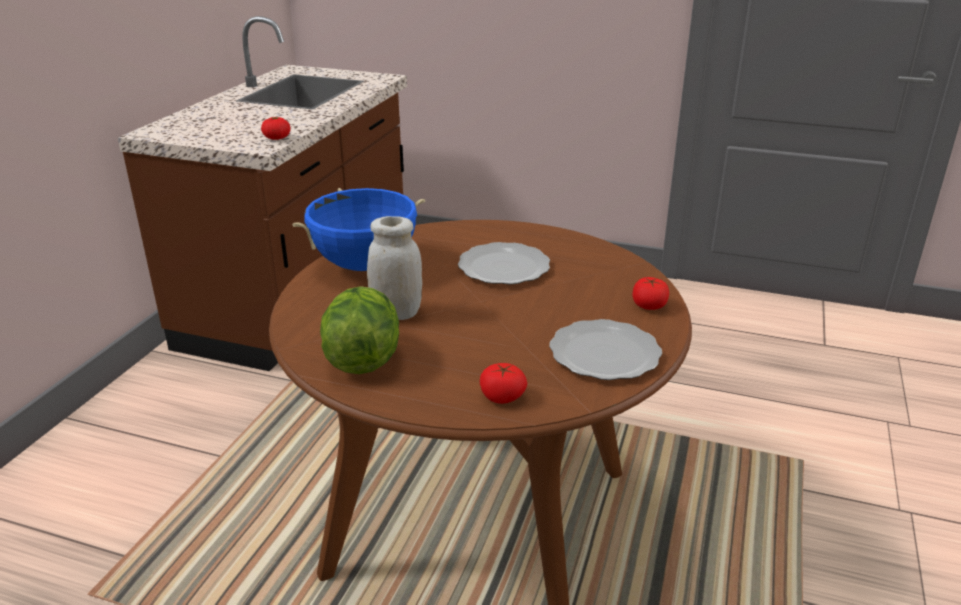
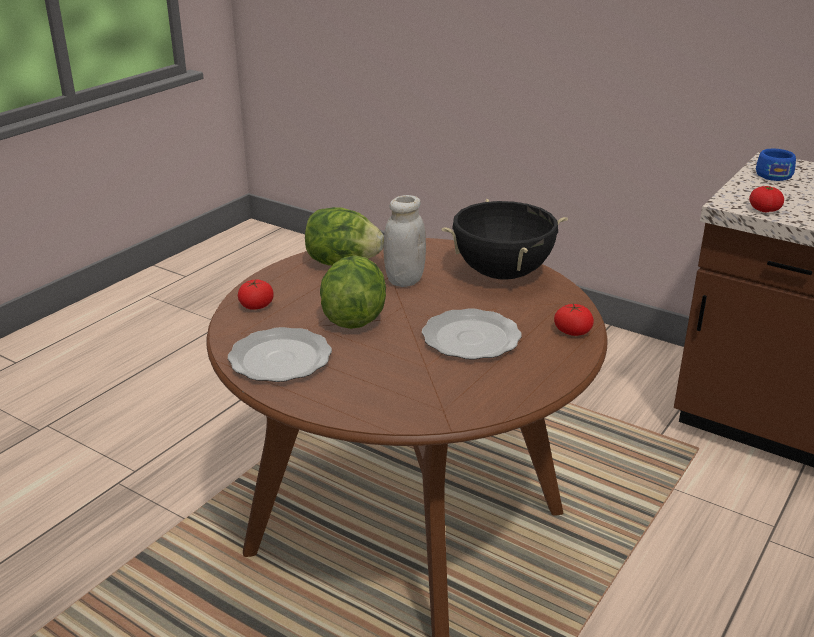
camera: 105 degrees right, 0 degrees up
(186, 134) = (772, 174): none -> blue cup
(364, 265) = (502, 274): blue cooking pot -> black cooking pot
(497, 328) = (354, 318): none -> lettuce
(649, 305) = (348, 404): tomato -> tomato (572, 331)

